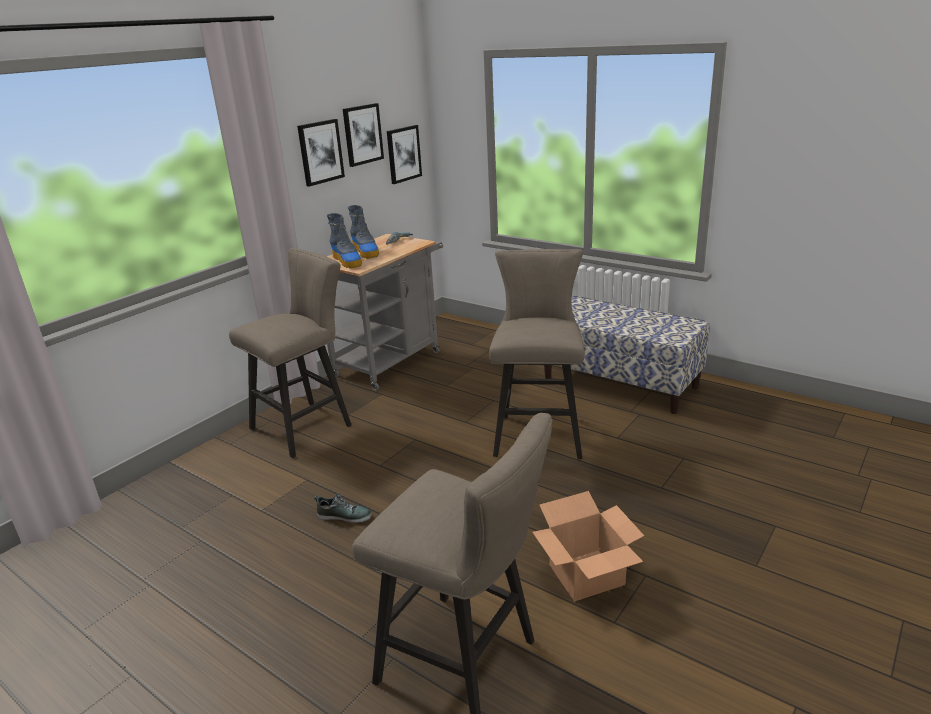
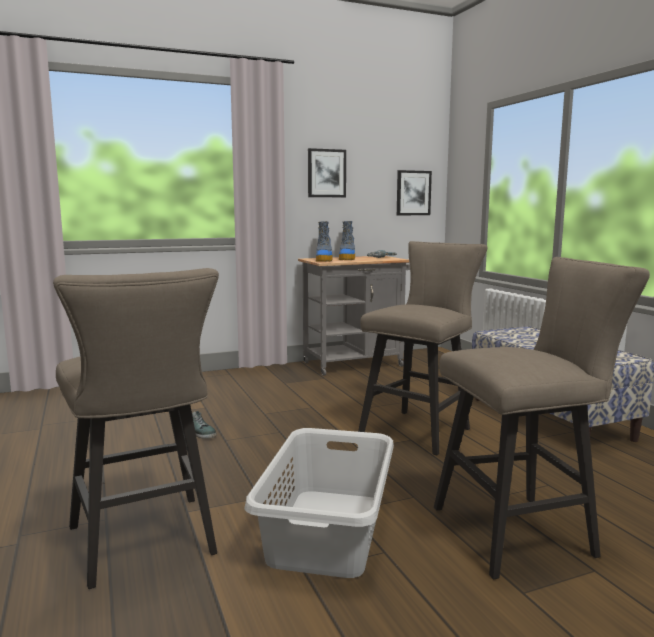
camera: 30 degrees right, 15 degrees down
(307, 425) = (248, 381): beige stool -> beige stool (522, 531)
(362, 134) = (371, 168): picture -> none
(587, 574) = (329, 530): cardboard box -> grey laundry basket

